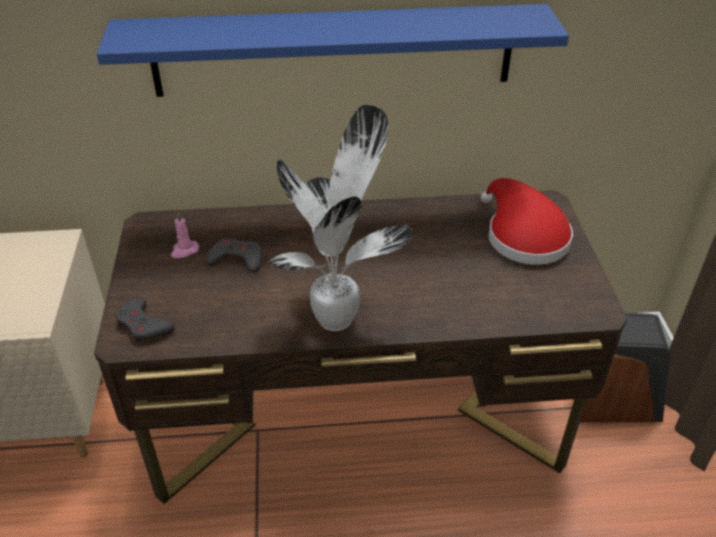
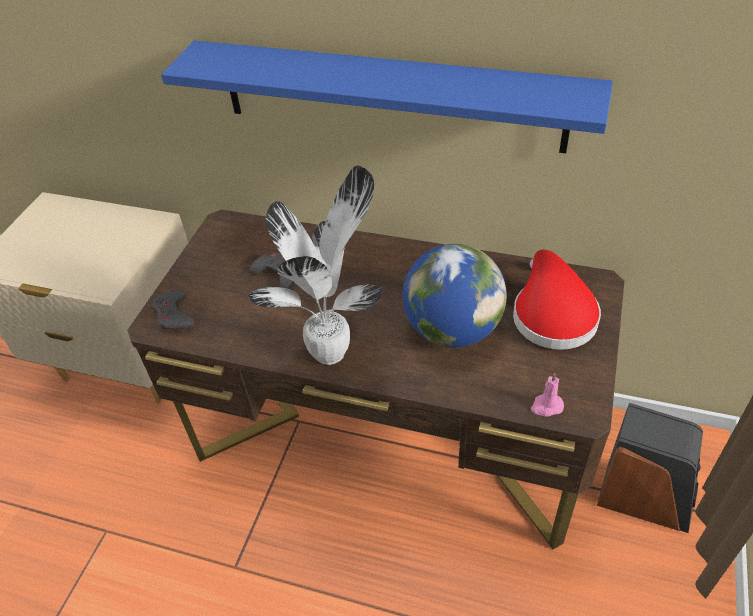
camera: 25 degrees right, 5 degrees up
(184, 250) = (239, 255): pink candle -> pink candle (546, 406)
(442, 270) = (452, 329): none -> globe

